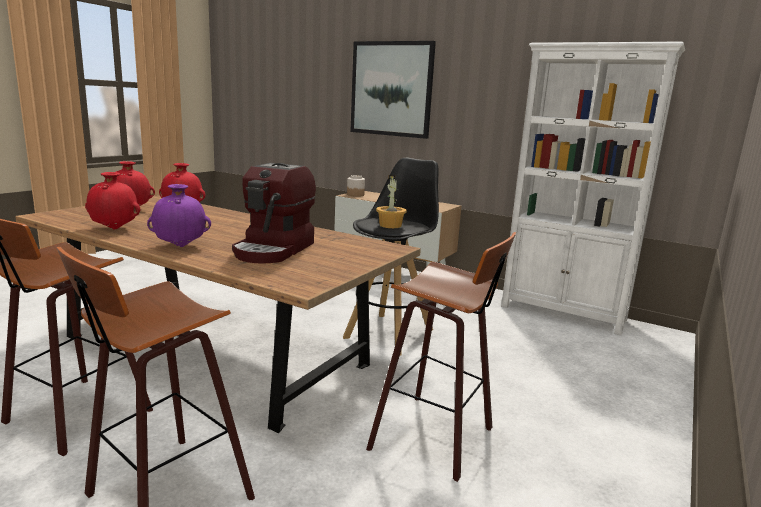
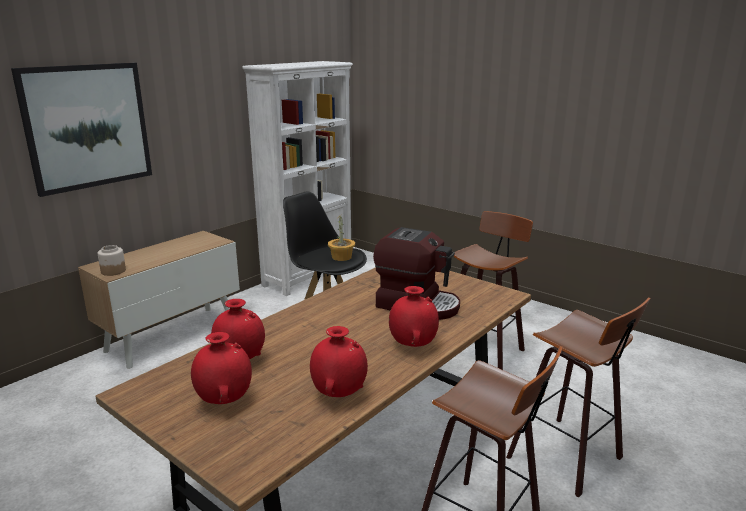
camera: 80 degrees left, 5 degrees up
(181, 246) = (412, 345): purple vase -> red vase

